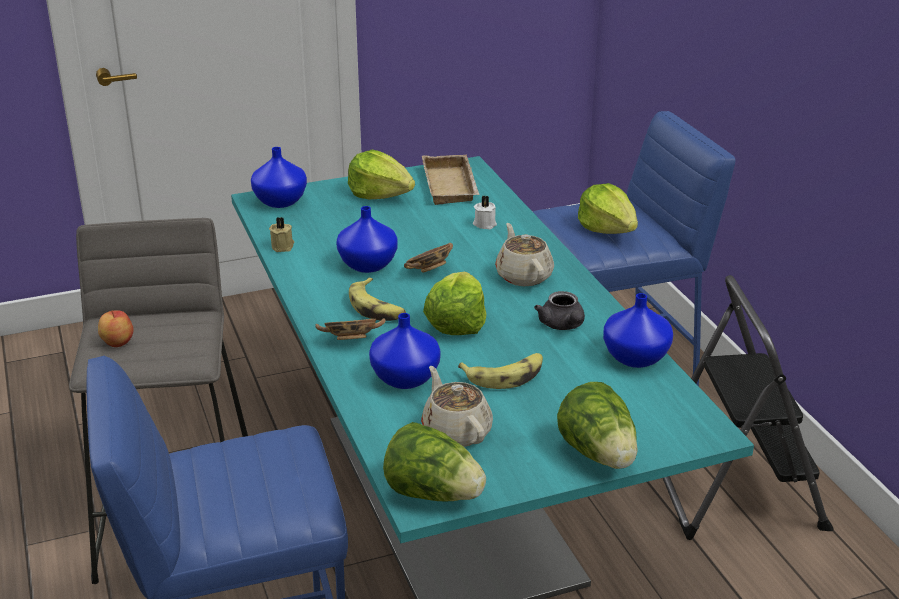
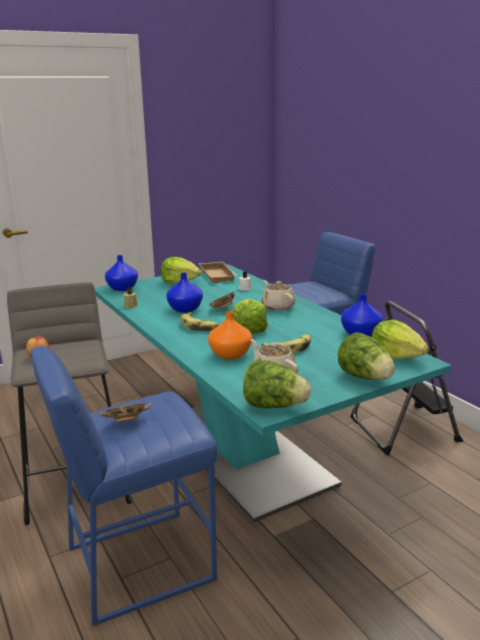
camera: 10 degrees left, 10 degrees down
(351, 340) = (189, 341): bowl -> bowl (126, 422)
(404, 379) = (230, 355): blue vase -> orange vase
(563, 325) = (311, 325): grey teapot -> none
(607, 229) = (309, 291): lettuce -> lettuce (396, 356)

